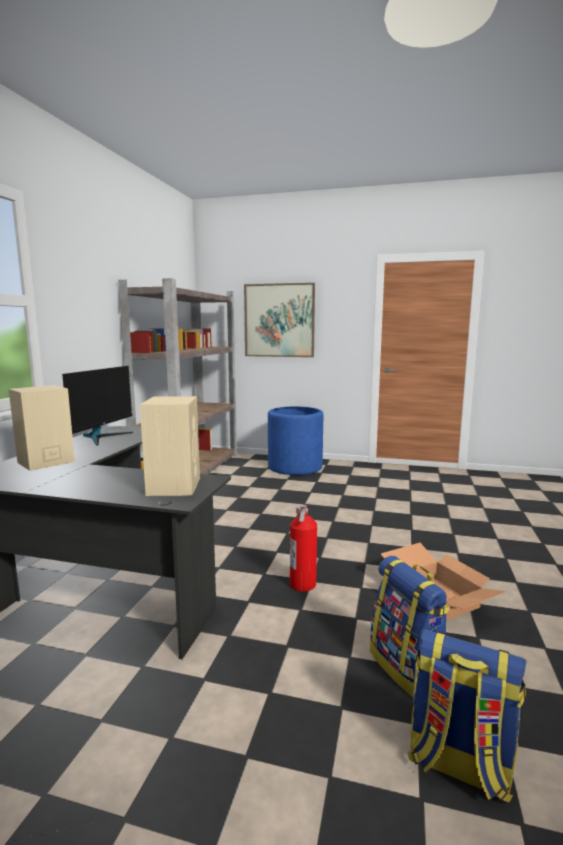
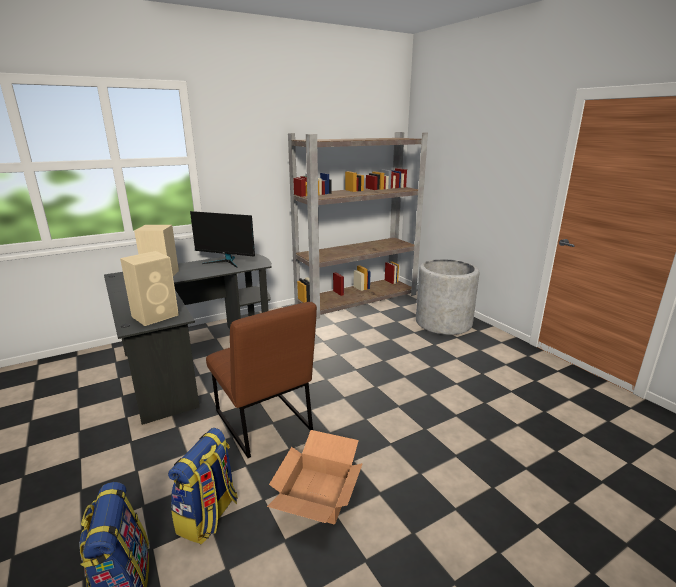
camera: 45 degrees right, 10 degrees up
(102, 437) = (226, 262): monitor -> monitor turned 45 degrees clockwise
(279, 320) = (467, 166): picture -> none
(295, 467) = (443, 323): blue planter -> grey planter
(303, 584) = (264, 422): fire extinguisher -> brown chair

